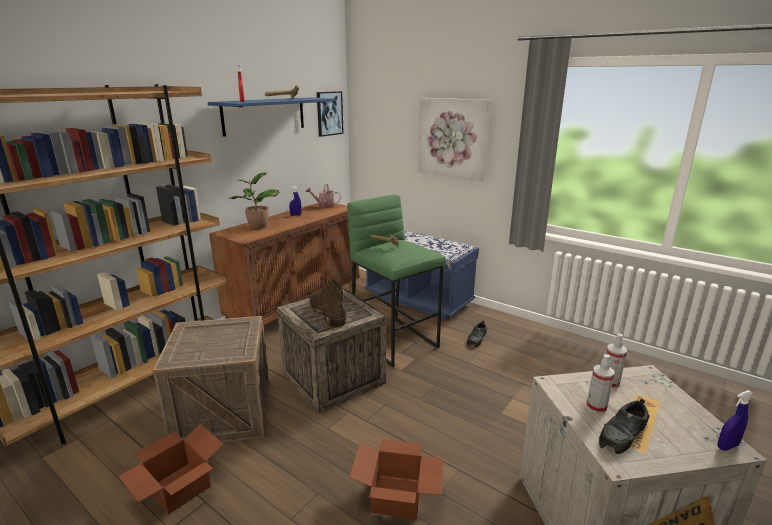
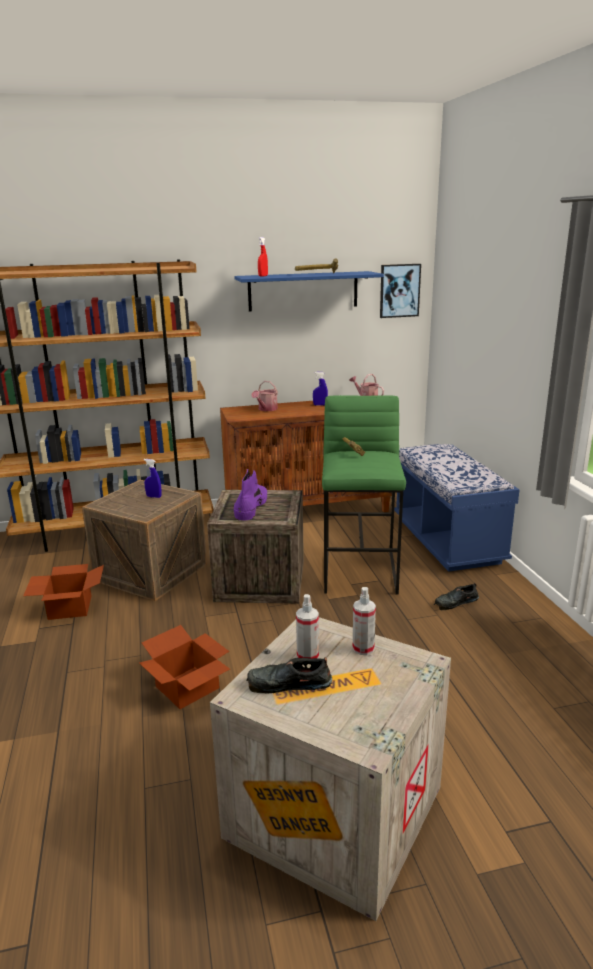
camera: 40 degrees right, 0 degrees up
(257, 226) = (266, 409): potted plant -> watering can
(327, 313) = (251, 506): brown boot -> purple boot
(453, 138) = (510, 333): picture -> none
(727, 446) = (365, 743): blue spray bottle -> blue spray bottle (154, 497)

